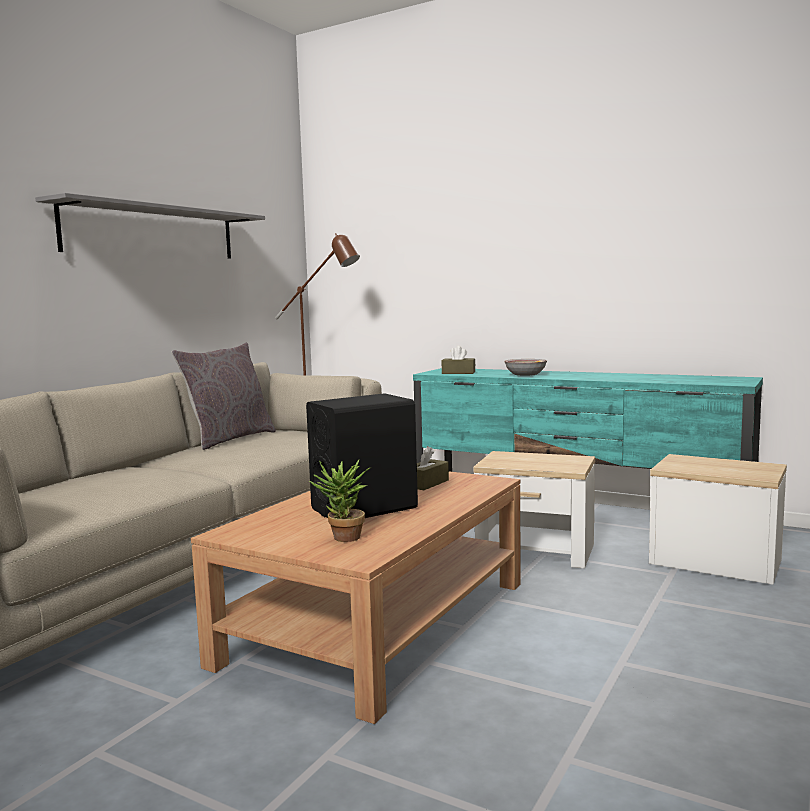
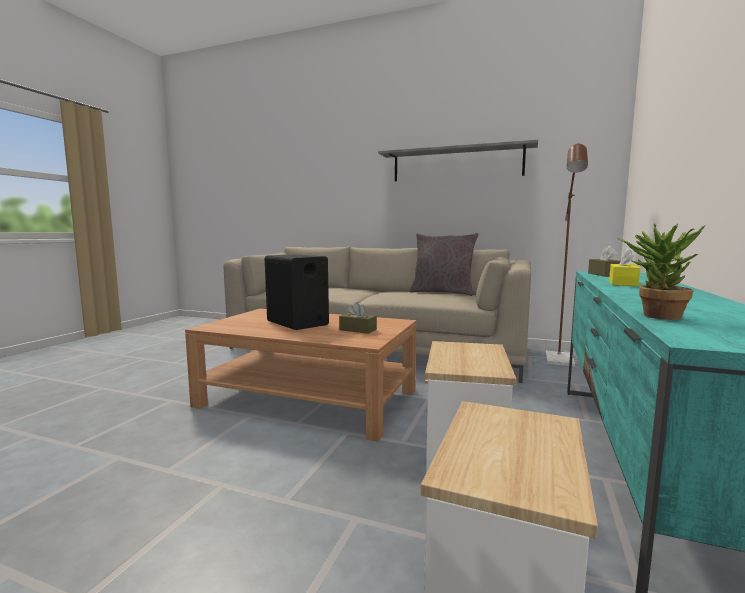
camera: 80 degrees right, 0 degrees up
(342, 539) = (241, 323): potted plant -> potted plant (653, 316)
(525, 375) = (623, 283): bowl -> yellow tissue box

